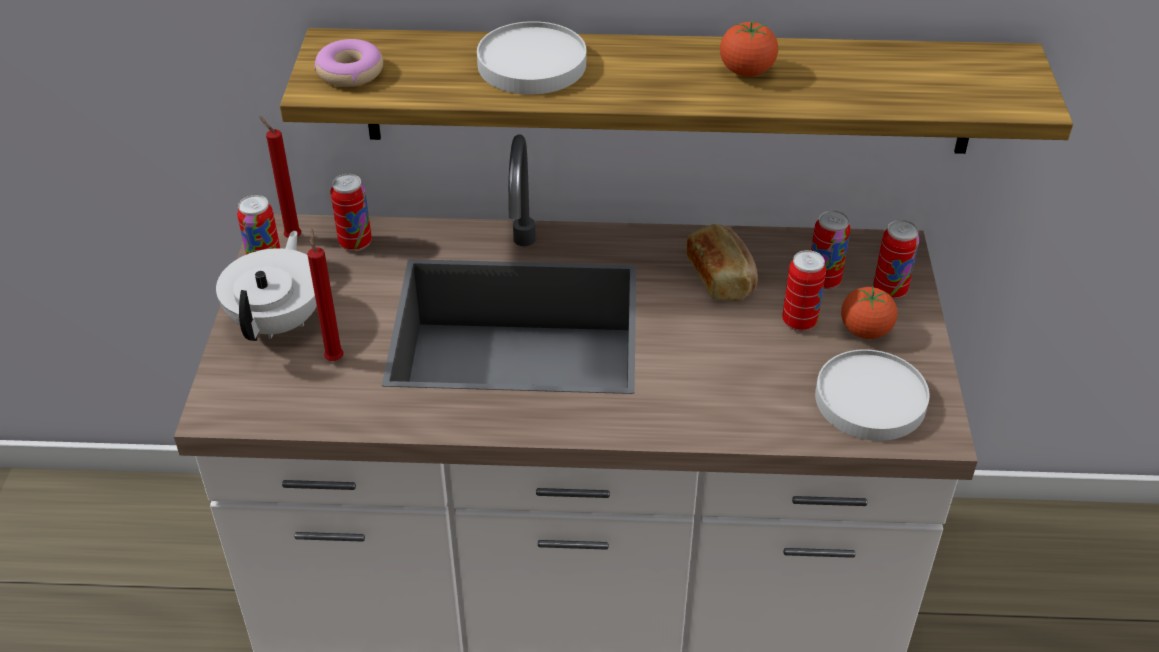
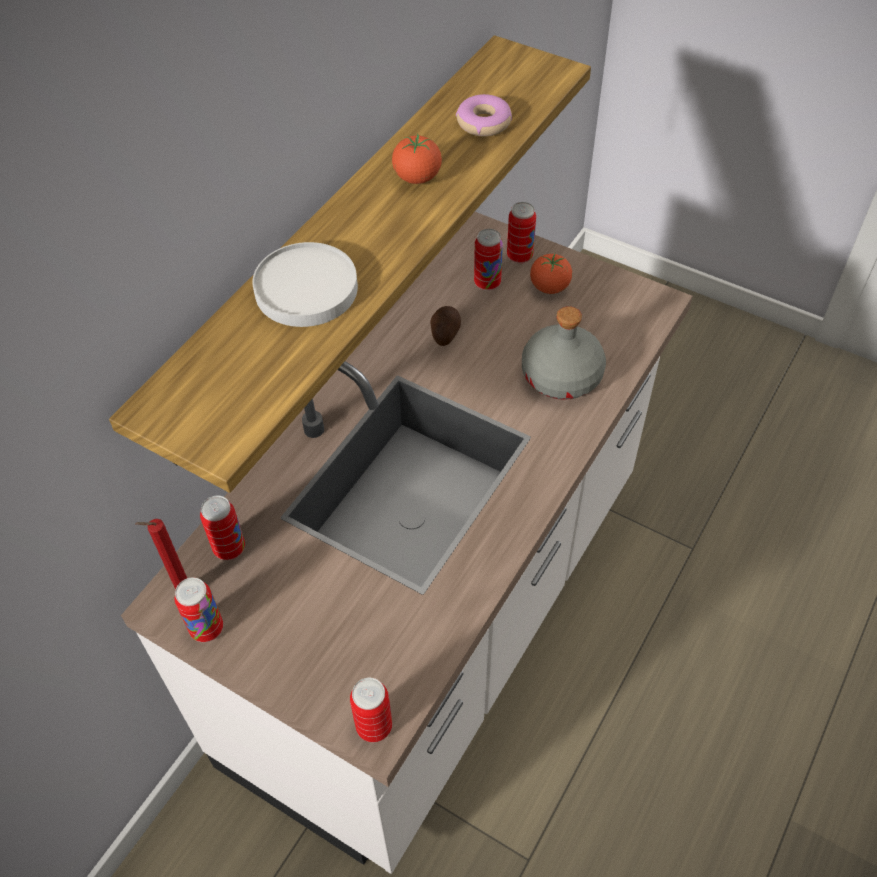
camera: 60 degrees left, 10 degrees up
(279, 321) = (292, 643): white teapot -> none
(334, 358) = (367, 616): red candle -> none
(350, 72) = (216, 411): donut -> donut (483, 123)
(722, 277) = (445, 333): bread -> potato
(739, 387) = (561, 376): none -> grey bottle
(799, 322) = (519, 315): can -> can (374, 726)
(871, 400) = (614, 317): white plate -> none

